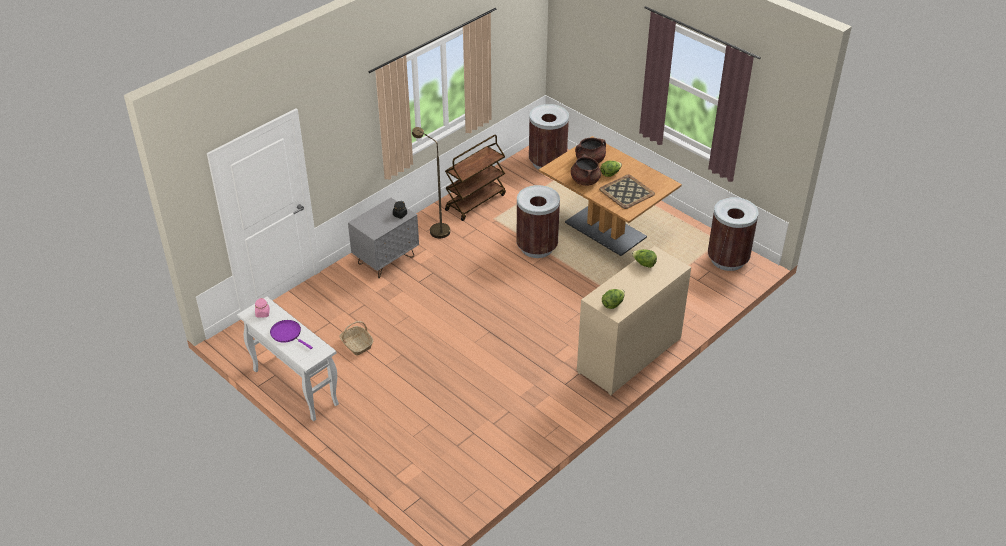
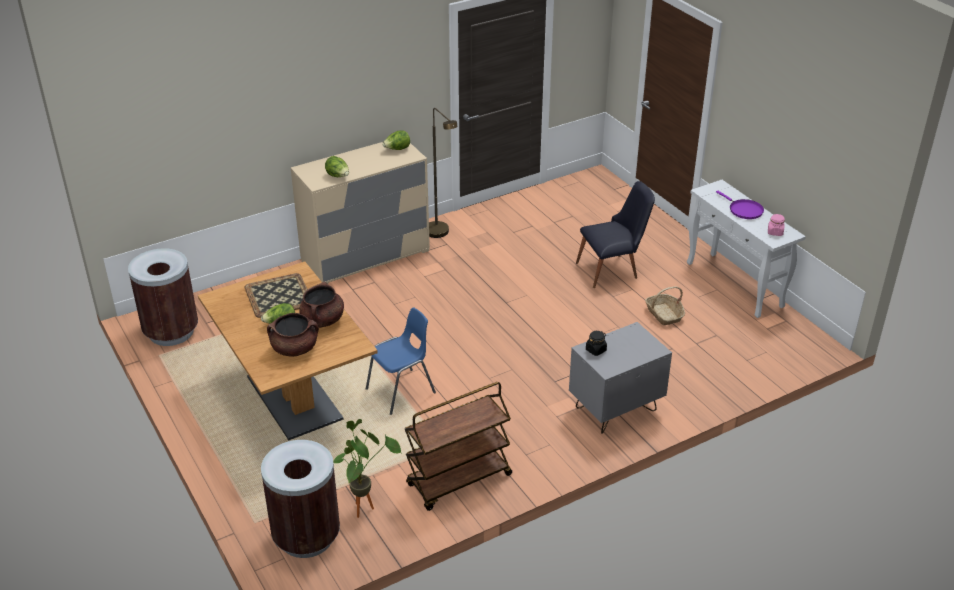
camera: 165 degrees left, 5 degrees down
(405, 383) = (613, 270): none -> black chair
(435, 229) = (535, 444): brown floor lamp -> brown floor lamp (440, 234)
(523, 181) = (366, 506): none -> potted plant
(536, 247) = (402, 391): brown trash can -> blue chair

